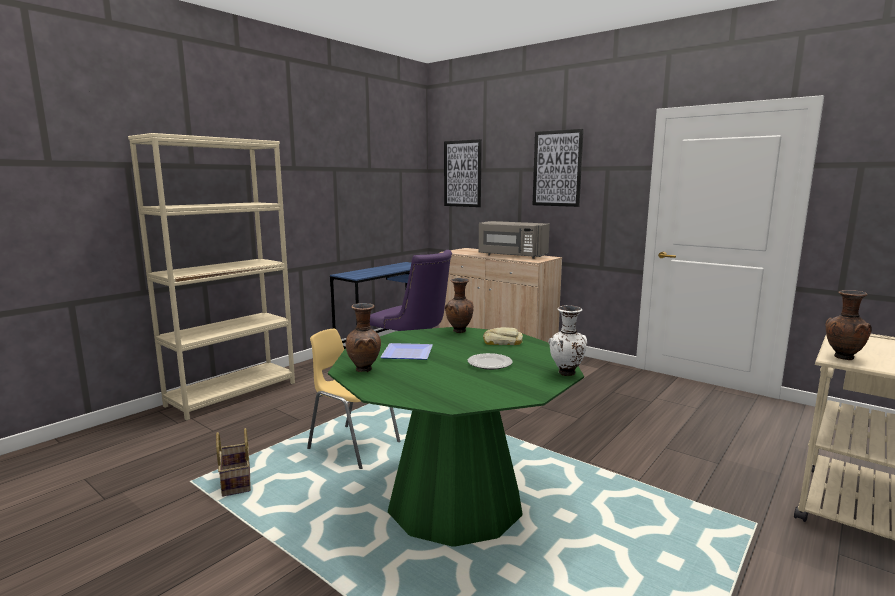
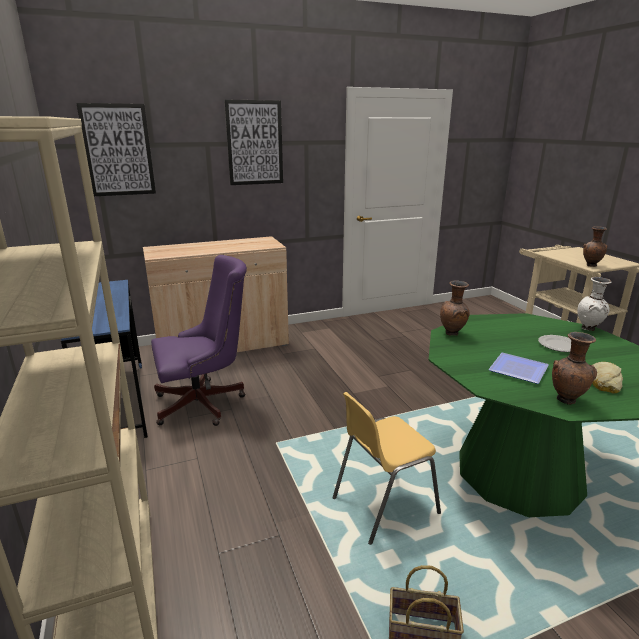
camera: 60 degrees left, 10 degrees up
(502, 342) = (496, 327): bread -> bread (604, 382)
(512, 256) = (233, 245): grey microwave -> none

